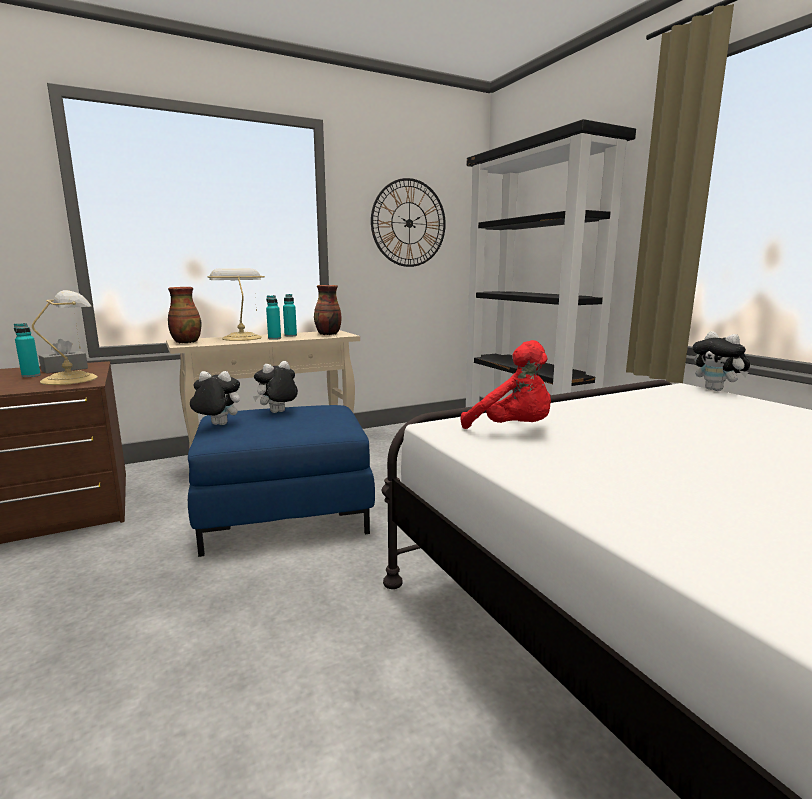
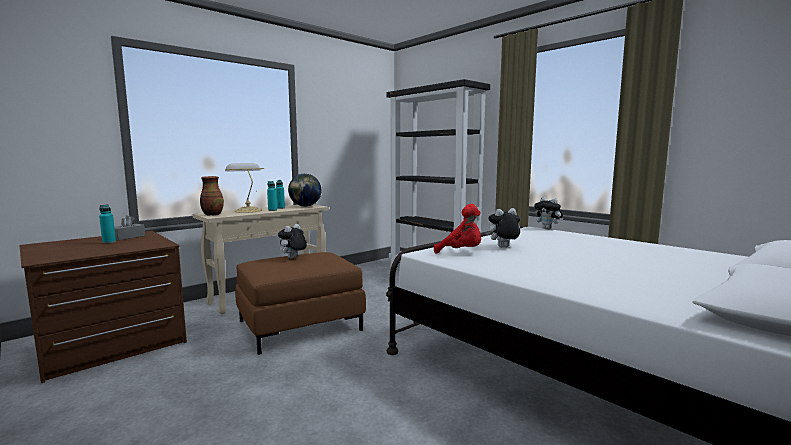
camera: 15 degrees left, 5 degrees down
(73, 379) = (147, 242): table lamp -> none
(217, 425) = (258, 267): plush toy -> plush toy (503, 247)
(284, 513) = (299, 325): blue ottoman -> brown ottoman
(328, 334) = (305, 206): vase -> globe
(409, 223) = (348, 131): wall clock -> none

